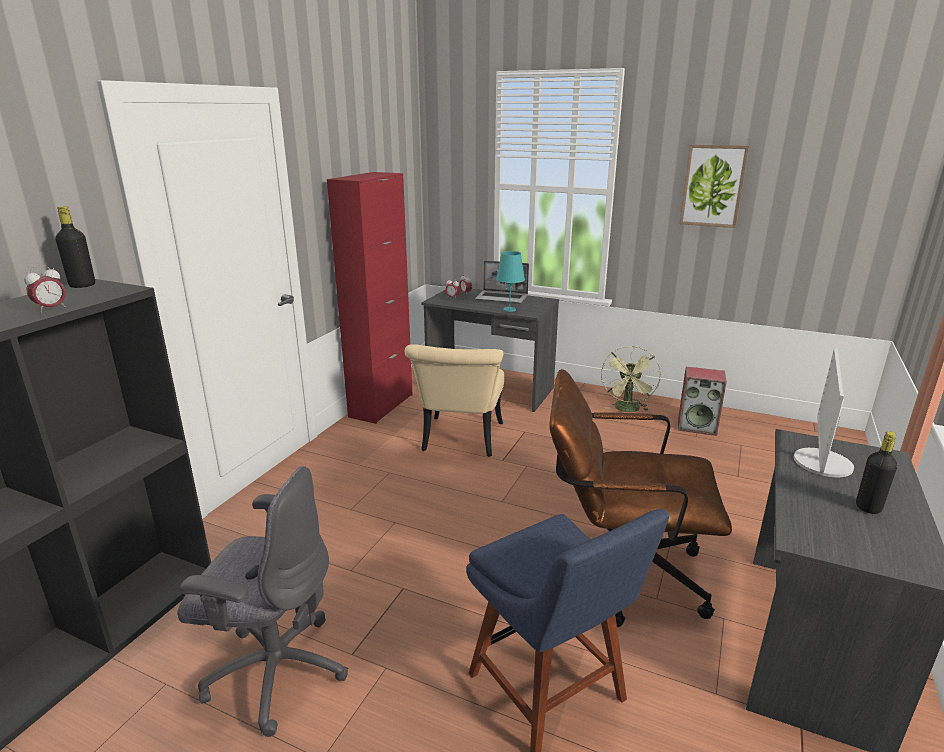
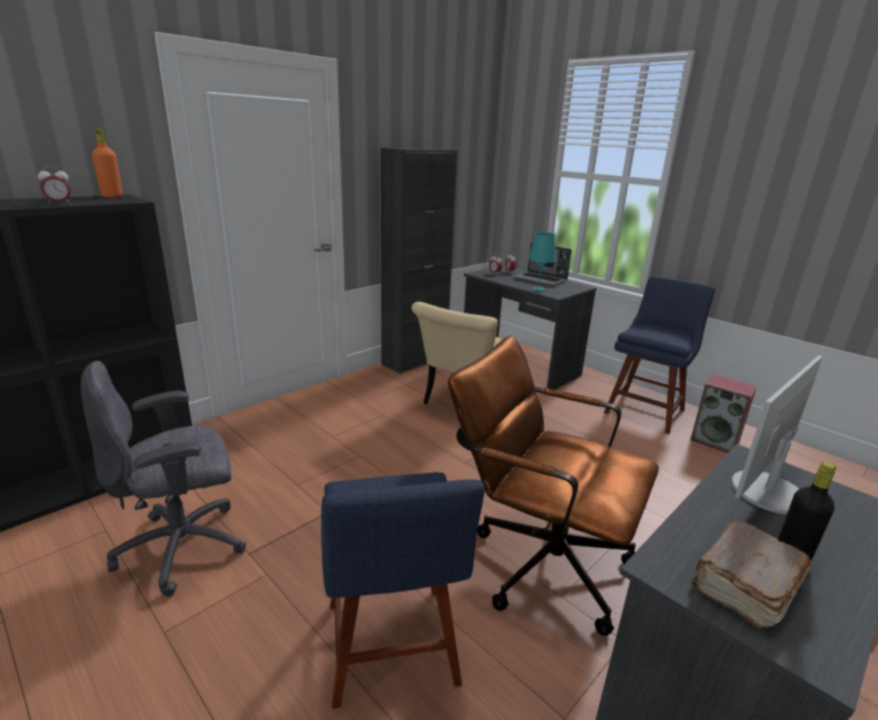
camera: 20 degrees right, 0 degrees up
(82, 285) = (112, 196): black bottle -> orange bottle
(275, 670) = (184, 546): grey office chair -> grey office chair turned 120 degrees clockwise
(381, 405) = (415, 360): red cabinet -> black cabinet
(627, 410) = (646, 409): green fan -> blue chair
(713, 186) = (778, 181): picture -> none
(856, 537) = (743, 586): none -> brown book

